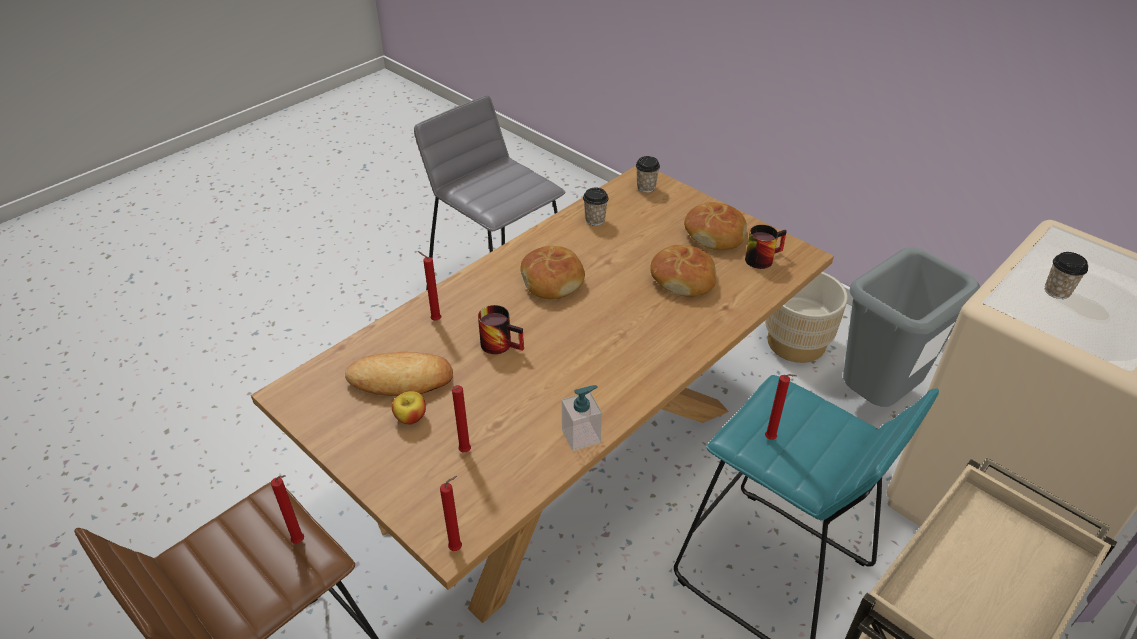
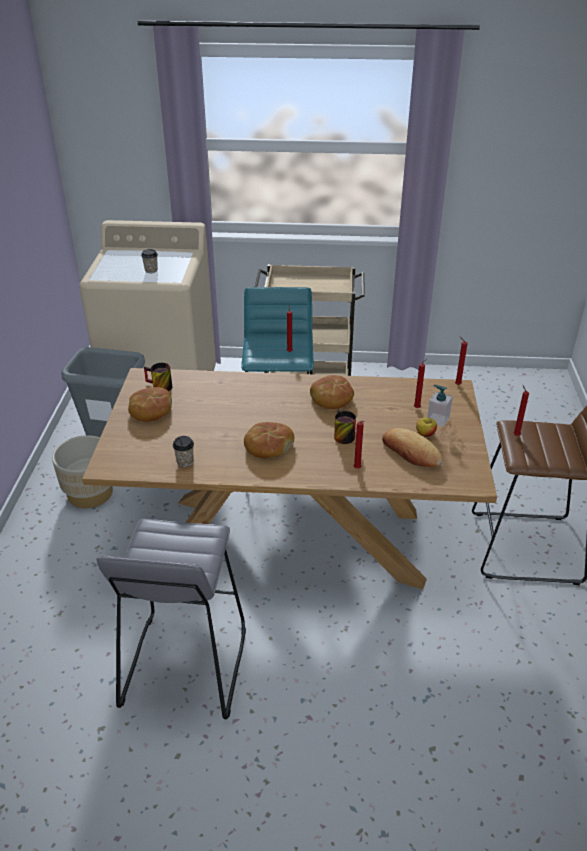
camera: 130 degrees left, 5 degrees down
(581, 436) = (363, 384): soap dispenser -> soap dispenser (437, 419)
(646, 187) = (118, 459): cup -> none
(683, 278) = (210, 404): bread -> bread (331, 398)

